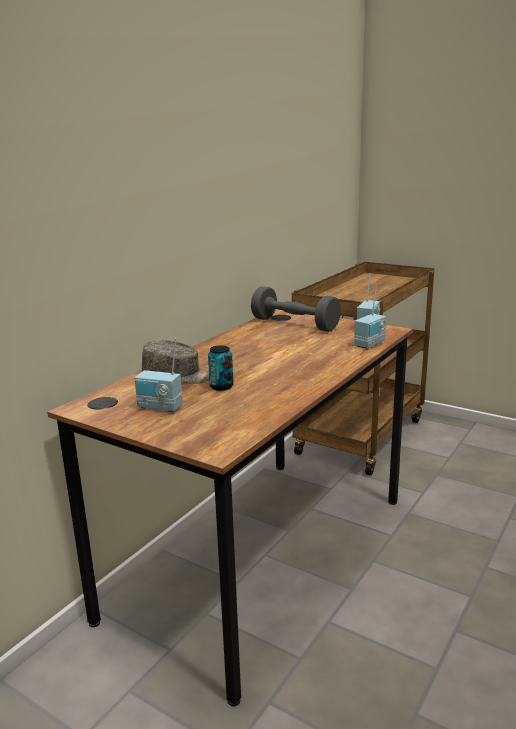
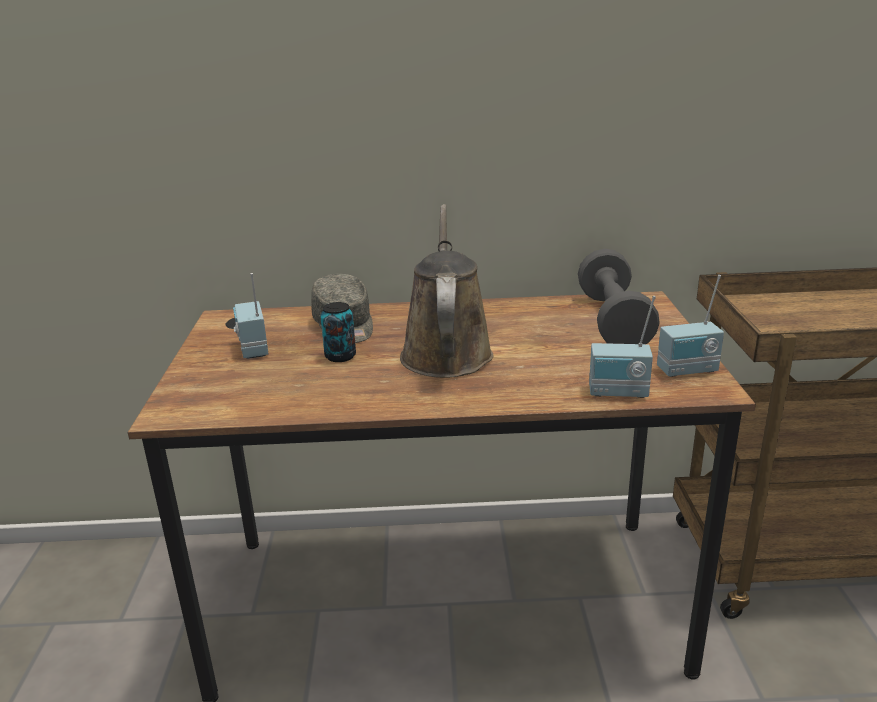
camera: 55 degrees right, 5 degrees up
(264, 362) = (446, 352): none -> brown watering can

